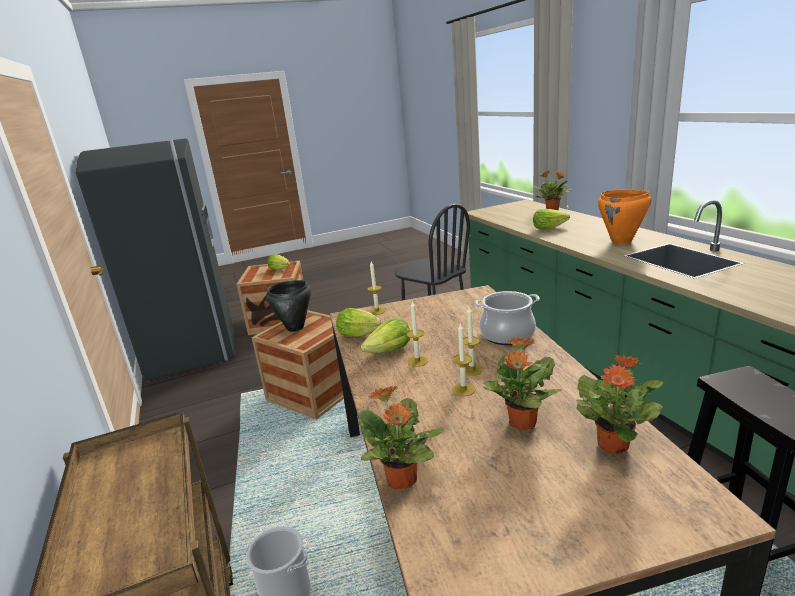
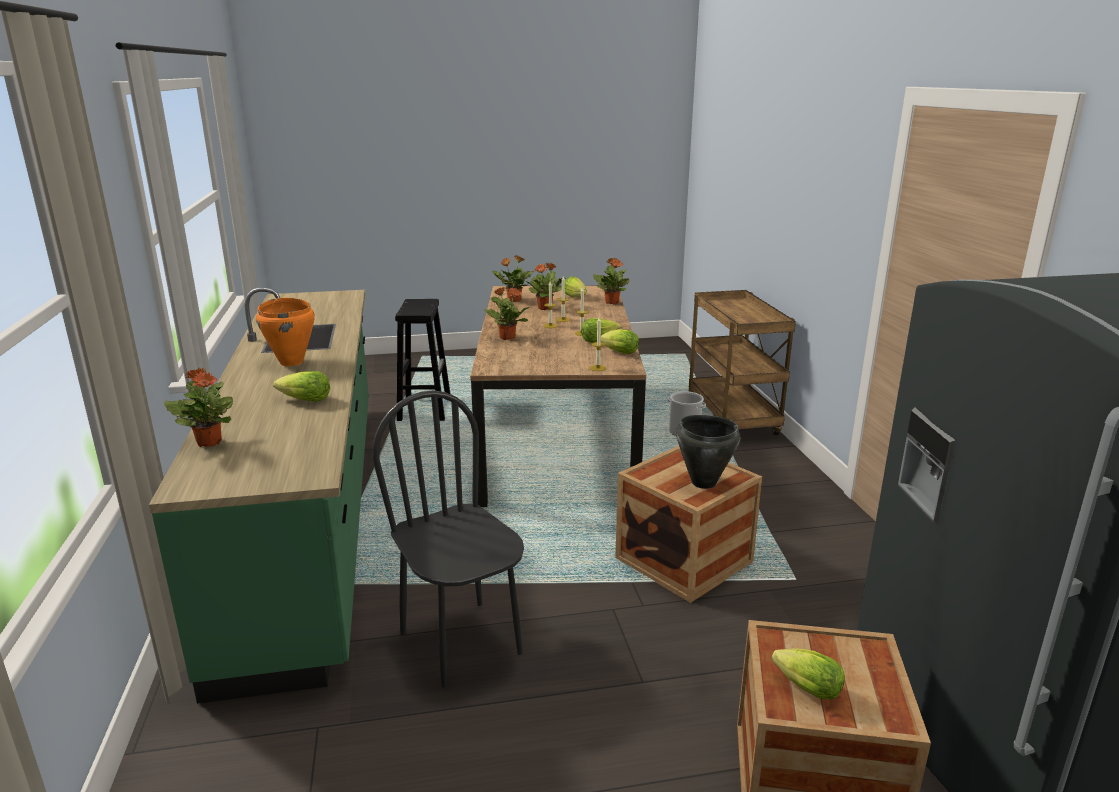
camera: 170 degrees left, 0 degrees up
(492, 490) = (576, 297): none -> lettuce
(507, 335) = (507, 337): cooking pot -> potted plant

